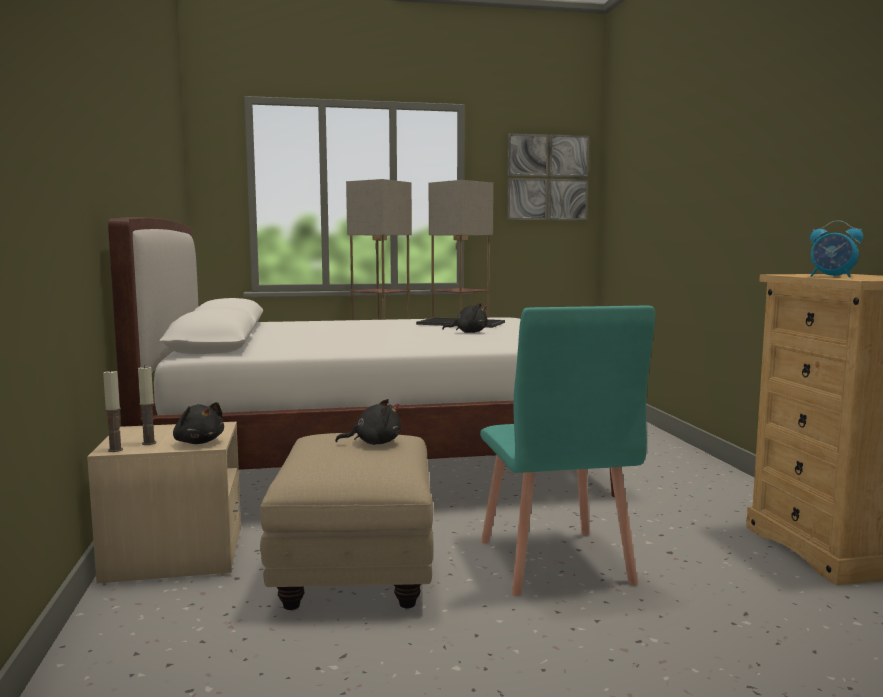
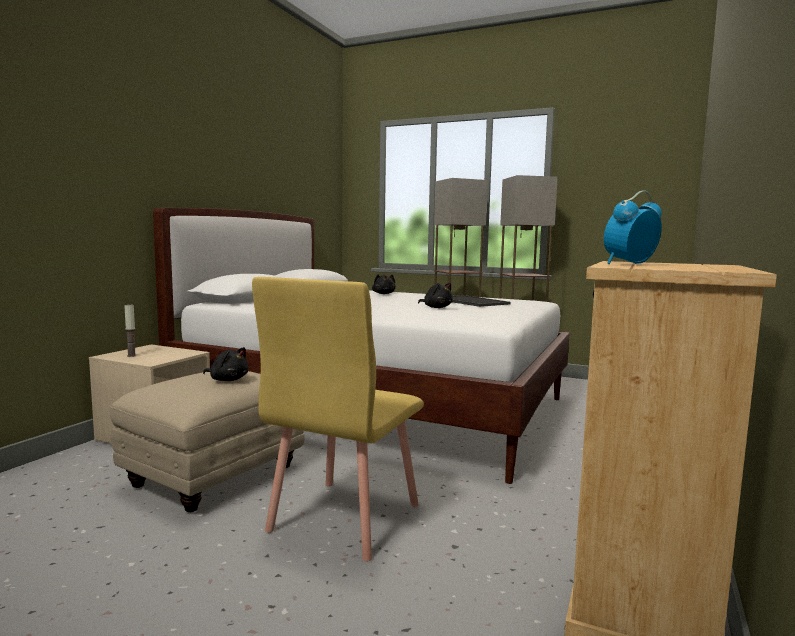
camera: 35 degrees right, 0 degrees up
(115, 450) = (107, 356): candle -> none
(198, 442) = (152, 360): black plush toy -> black plush toy (384, 294)
(547, 177) = (636, 170): picture -> none
(553, 562) = (343, 517): turquoise chair -> yellow chair
(832, 277) = (629, 264): alarm clock -> alarm clock turned 75 degrees clockwise

